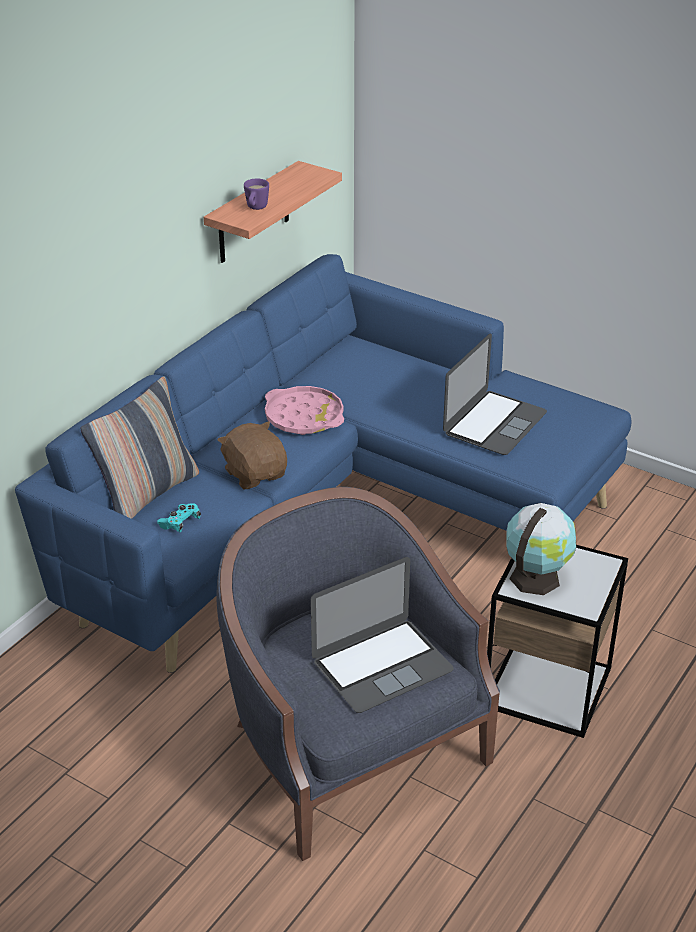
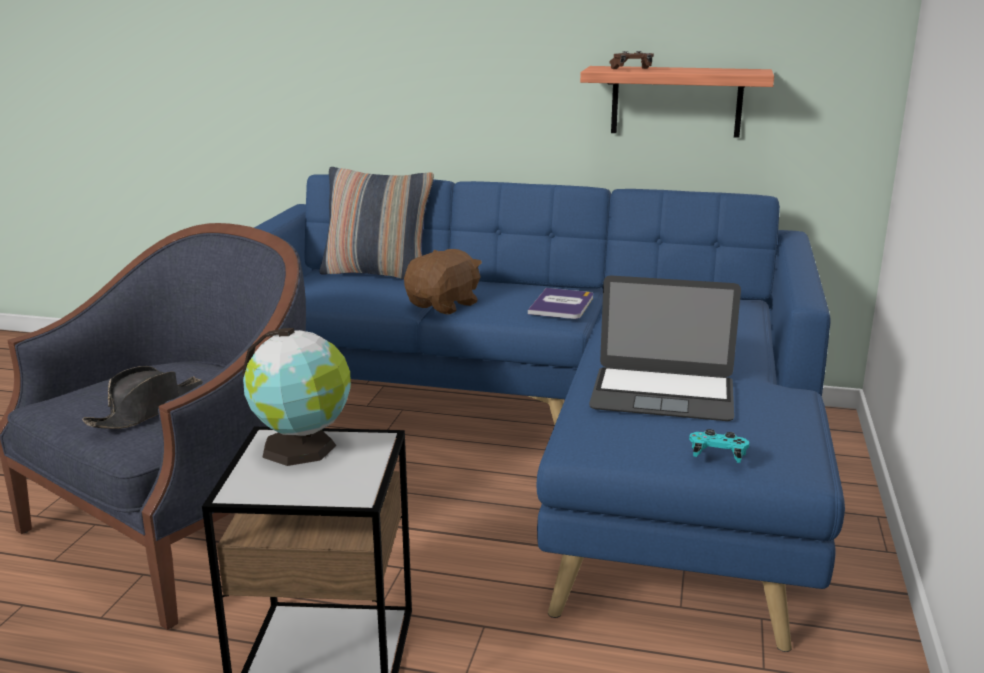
camera: 70 degrees right, 15 degrees down
(180, 523) = (340, 290): turquoise game controller -> turquoise game controller (718, 455)
(256, 208) = (631, 69): purple mug -> brown game controller
(304, 417) = (561, 305): pink tray -> book
(382, 665) = (147, 410): laptop -> black hat

